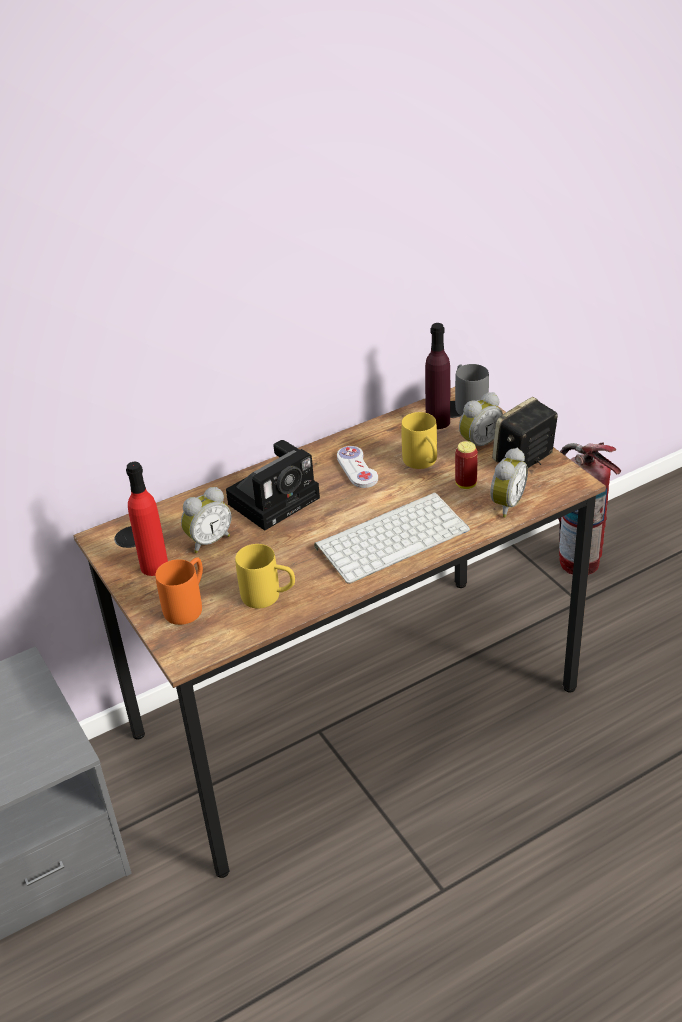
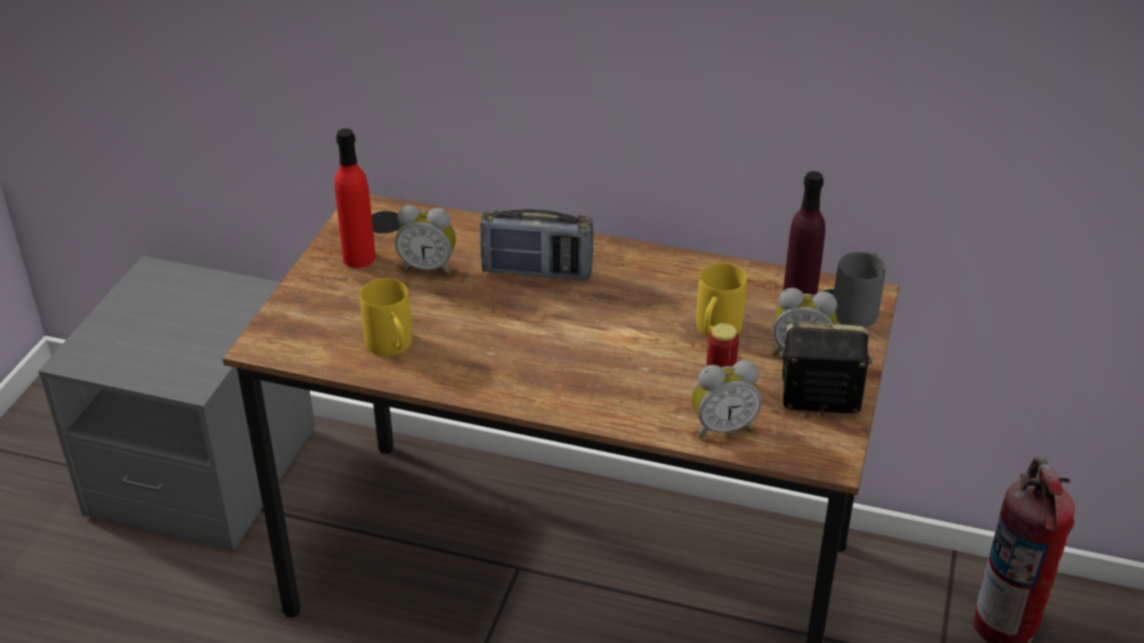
camera: 45 degrees right, 0 degrees up
(188, 605) = (329, 308): orange mug -> none
(276, 499) = (537, 271): camera -> radio
(357, 468) = (648, 294): white game controller -> none
(392, 536) = (572, 376): keyboard -> none

